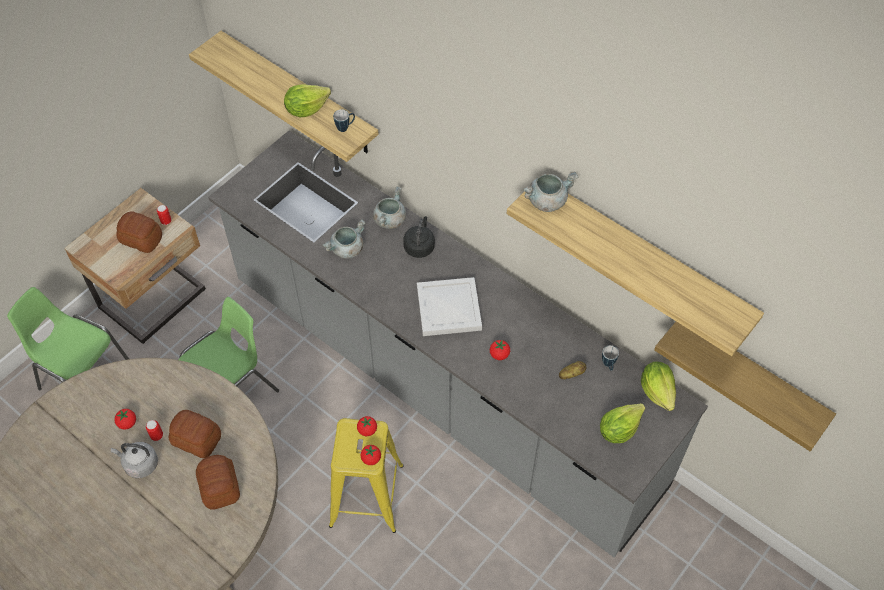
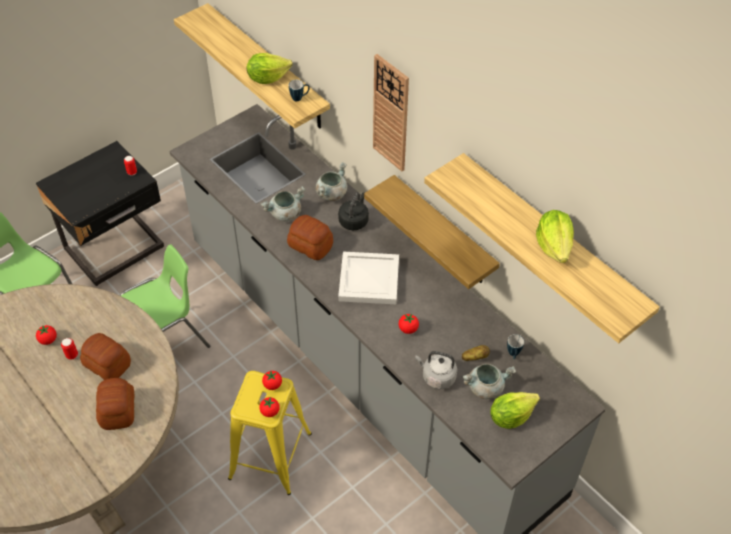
camera: 10 degrees right, 5 degrees down
(139, 464) = (49, 378): grey kettle -> grey kettle (437, 377)
(141, 239) = (106, 184): bread -> bread (310, 245)
(155, 300) = (116, 250): beige nightstand -> black nightstand
(453, 139) = (391, 113): none -> wall clock
(547, 201) = (465, 175): grey cooking pot -> grey cooking pot (485, 387)
(657, 391) = (557, 387): lettuce -> lettuce (554, 246)
(749, 376) = (645, 378): shelf -> shelf (443, 232)

